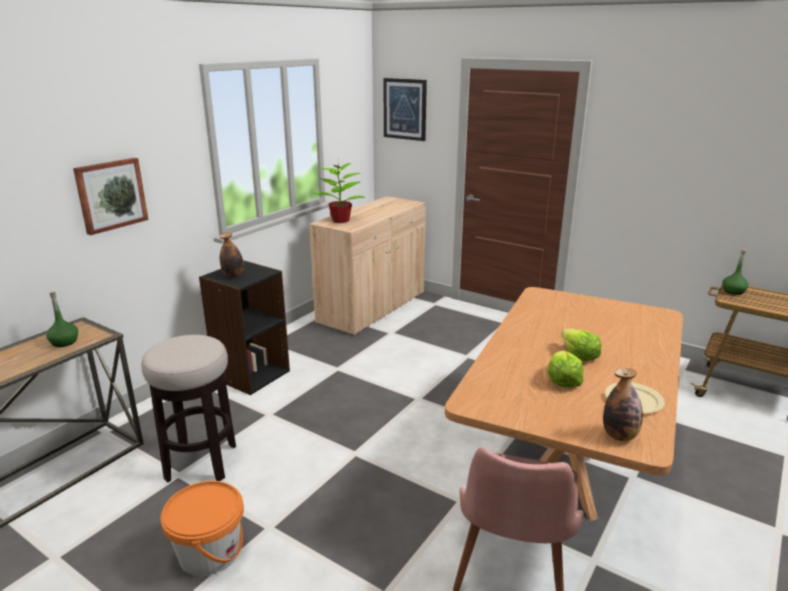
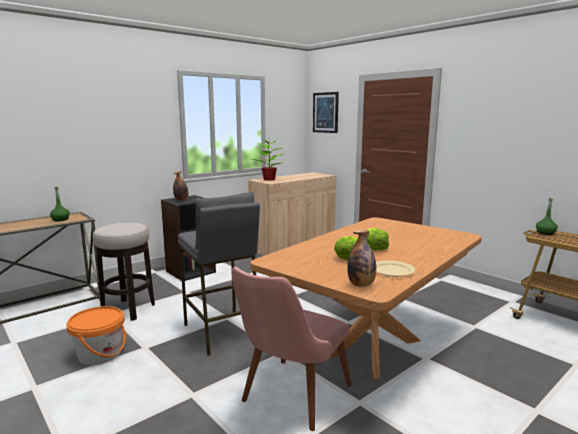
camera: 15 degrees right, 10 degrees down
(111, 195) = (109, 140): picture -> none
(361, 480) = (221, 332): none -> grey stool

